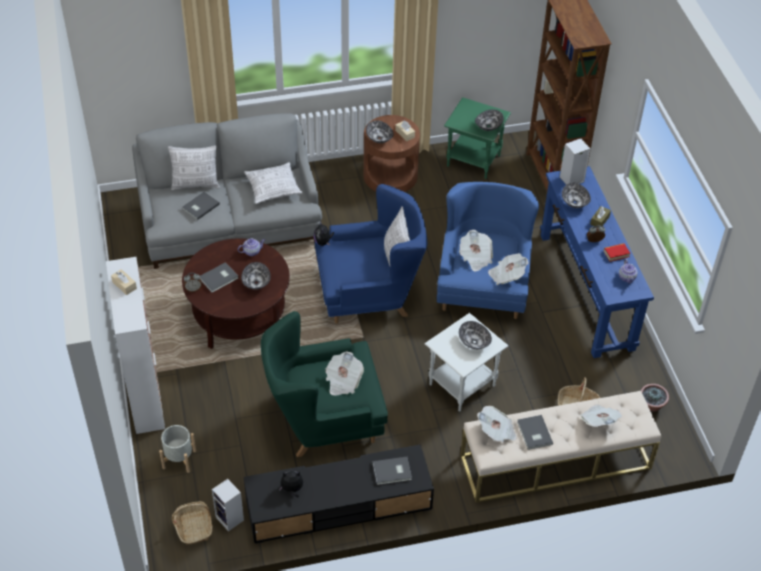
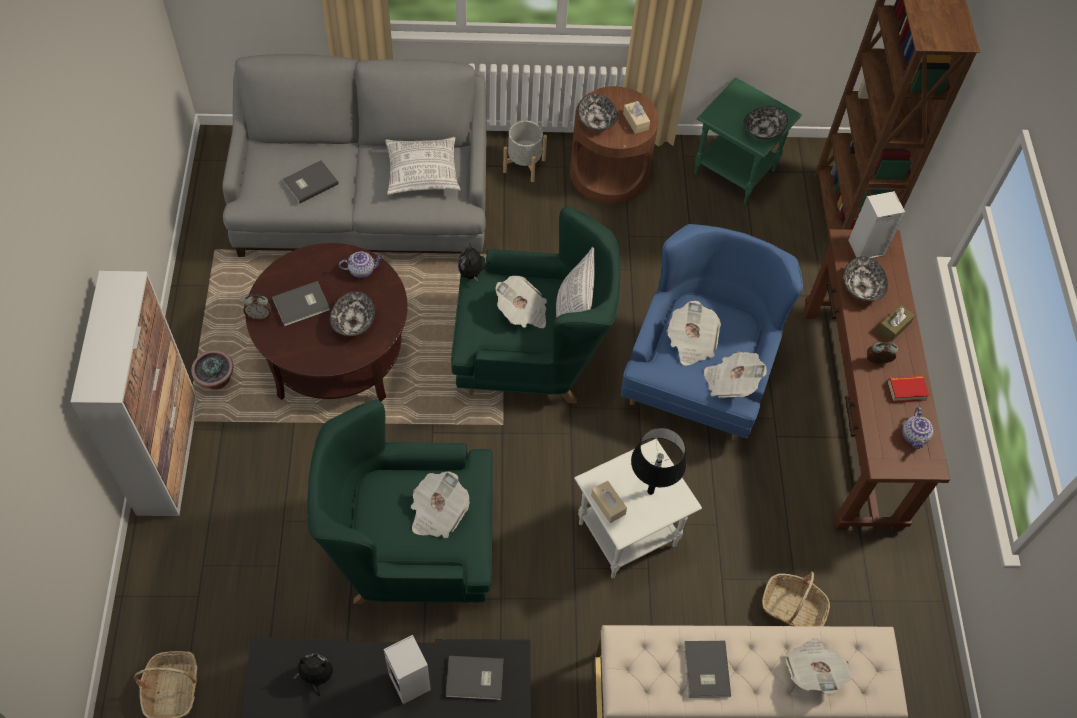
camera: 10 degrees right, 10 degrees up
(124, 285) = (113, 319): beige tissue box -> beige tissue box (608, 505)
(179, 459) = (184, 570): grey planter -> grey planter (524, 165)
(196, 184) = (315, 145): pillow -> none
(231, 519) = (229, 688): speaker -> speaker (411, 683)
(369, 291) = (530, 352): blue armchair -> green armchair
(474, 342) = (650, 491): bowl -> black table lamp
(496, 431) = (648, 654): newspaper -> newspaper (522, 312)
(586, 291) = (850, 414): blue console table -> brown console table
(651, 406) = (906, 631): potted plant -> potted plant (216, 380)

